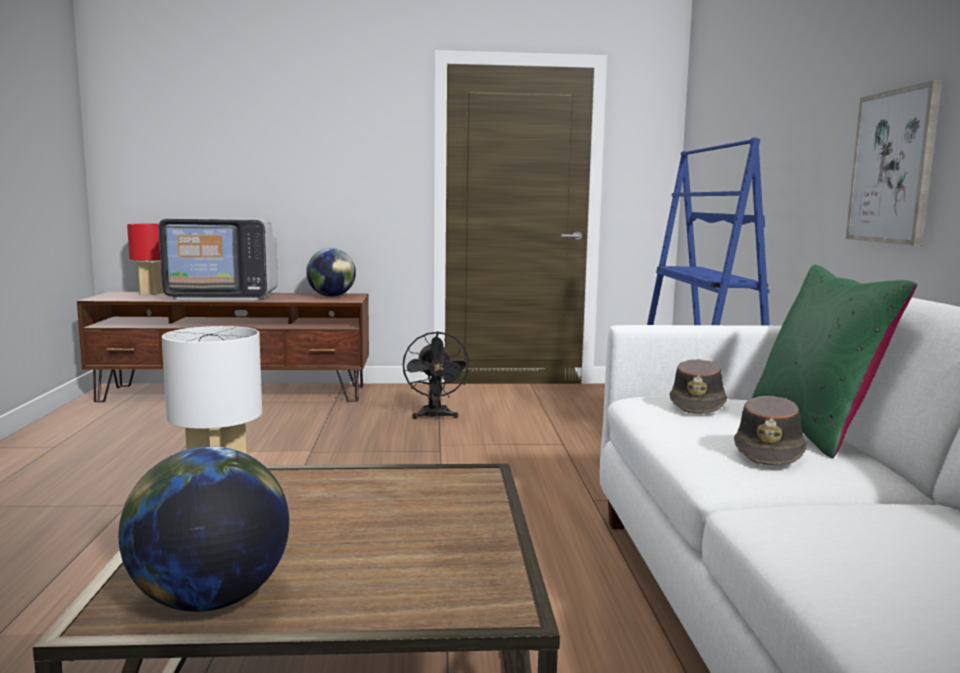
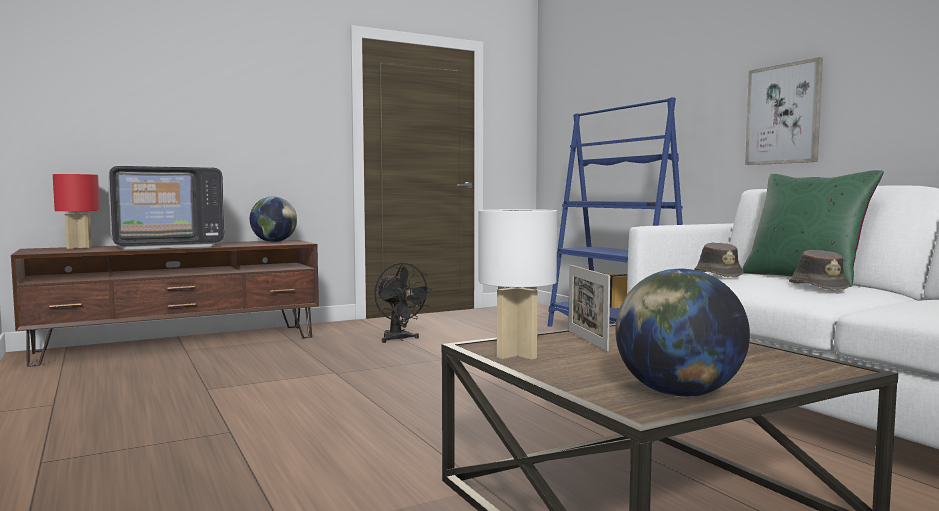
camera: 25 degrees left, 5 degrees down
(337, 488) = (587, 340): none -> picture frame

